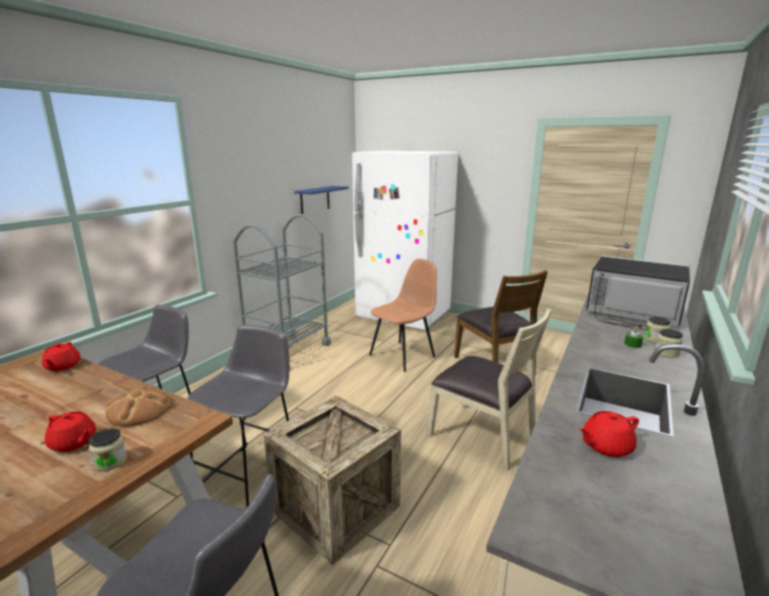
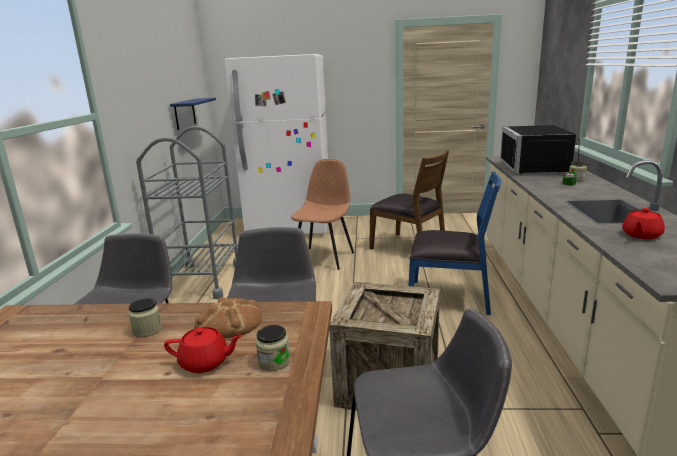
camera: 25 degrees left, 0 degrees up
(62, 366) = (59, 316): red teapot -> none
(483, 435) = (450, 297): beige chair -> blue chair
(631, 313) = (539, 168): black microwave -> black microwave turned 90 degrees counterclockwise
(666, 353) = (594, 184): jar -> jar (147, 330)

